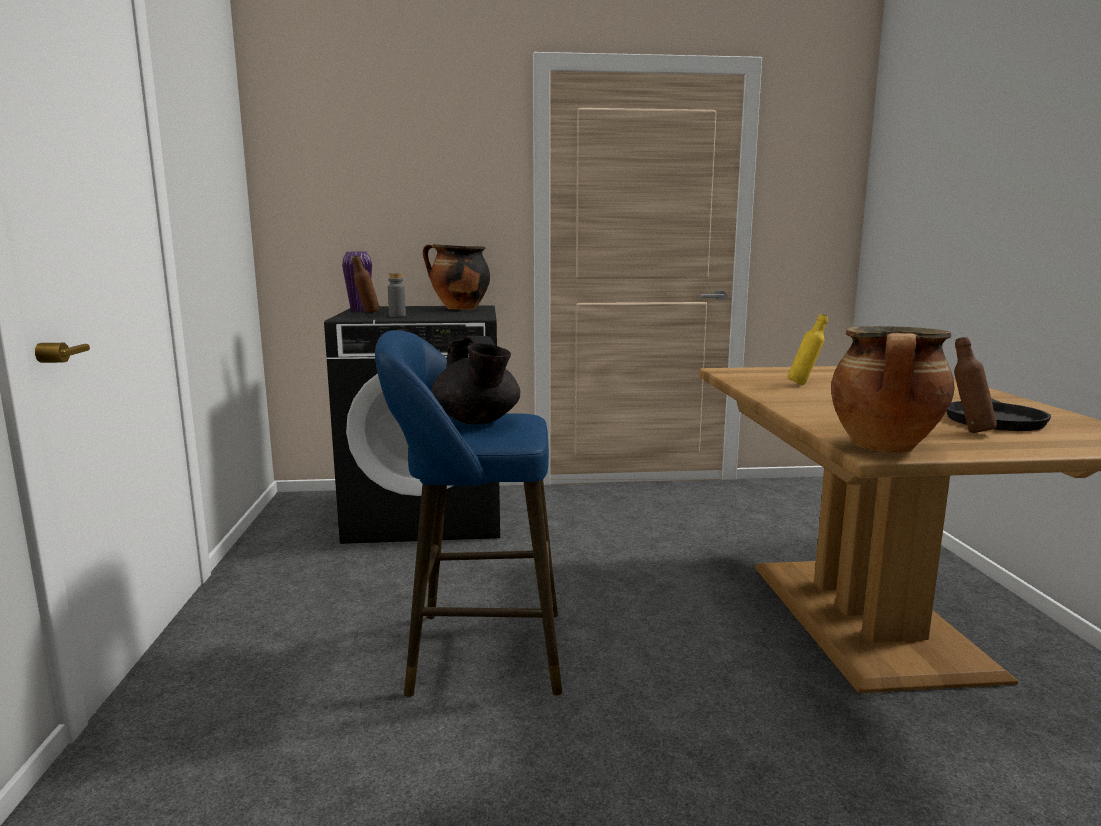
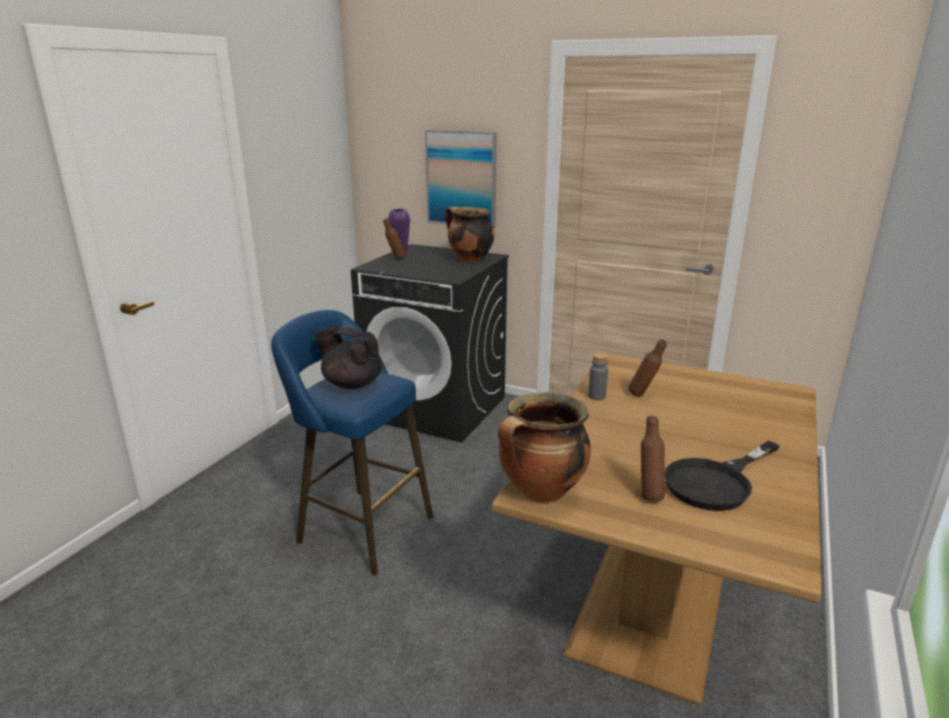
camera: 30 degrees right, 10 degrees up
(397, 316) = (406, 267): grey bottle -> grey bottle (596, 396)
(423, 216) = (461, 179): none -> picture
(477, 421) = (352, 383): black teapot -> black teapot turned 105 degrees clockwise
(804, 384) = (643, 396): yellow bottle -> brown bottle

